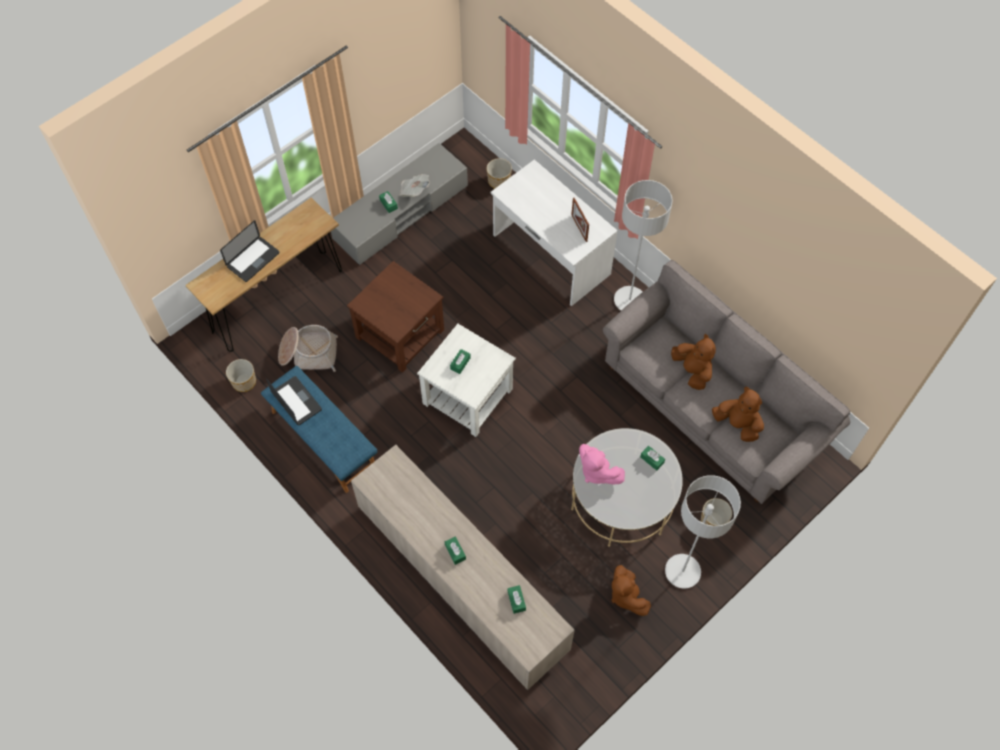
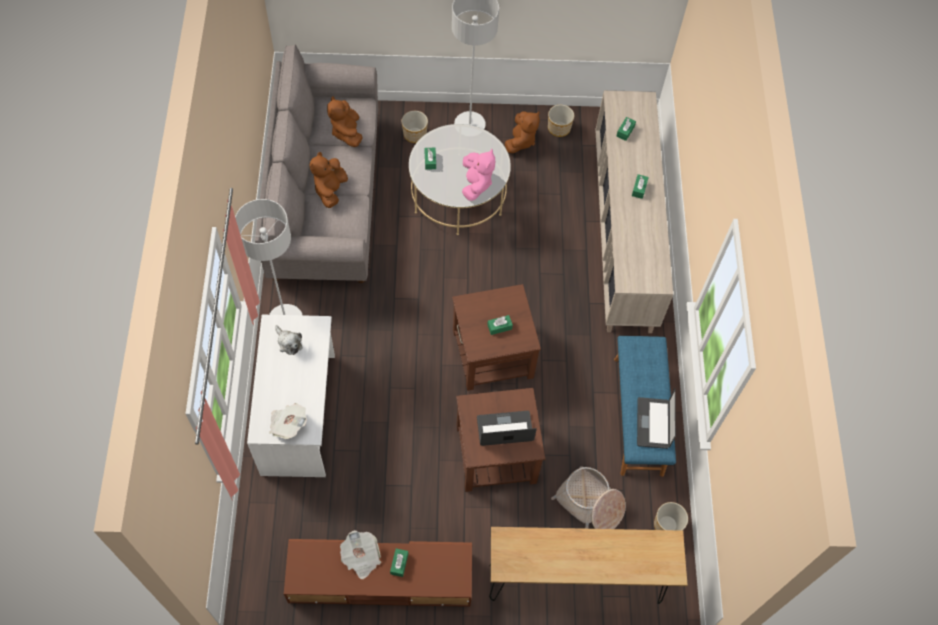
camera: 140 degrees left, 0 degrees up
(253, 260) = (602, 556): laptop -> laptop (505, 429)
(401, 213) = (380, 578): grey tv stand -> brown tv stand
(468, 396) = (492, 354): white side table -> brown side table
(499, 181) = (260, 528): planter -> planter (559, 128)
(522, 186) = (288, 424): none -> newspaper
(579, 228) = (288, 343): picture frame -> plush toy

